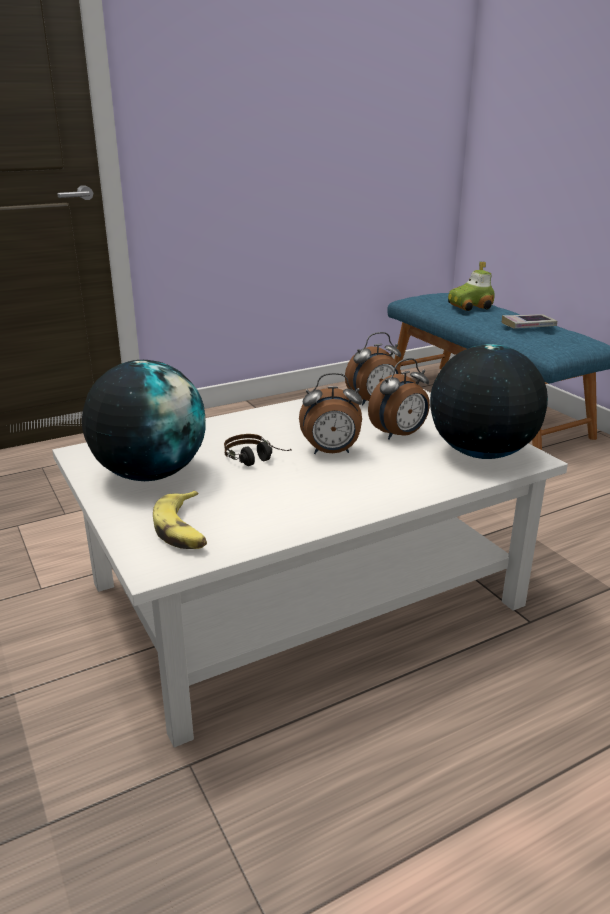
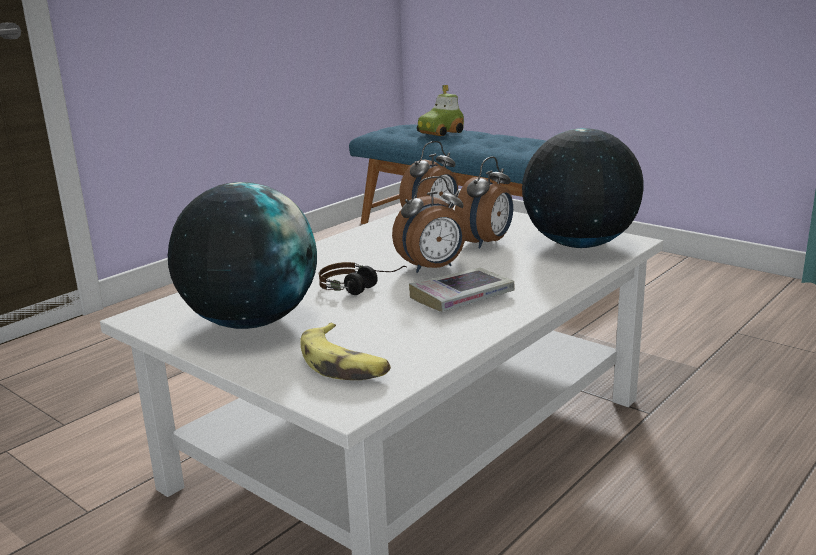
camera: 20 degrees left, 5 degrees down
(528, 326) = (512, 141): book -> book (462, 297)

